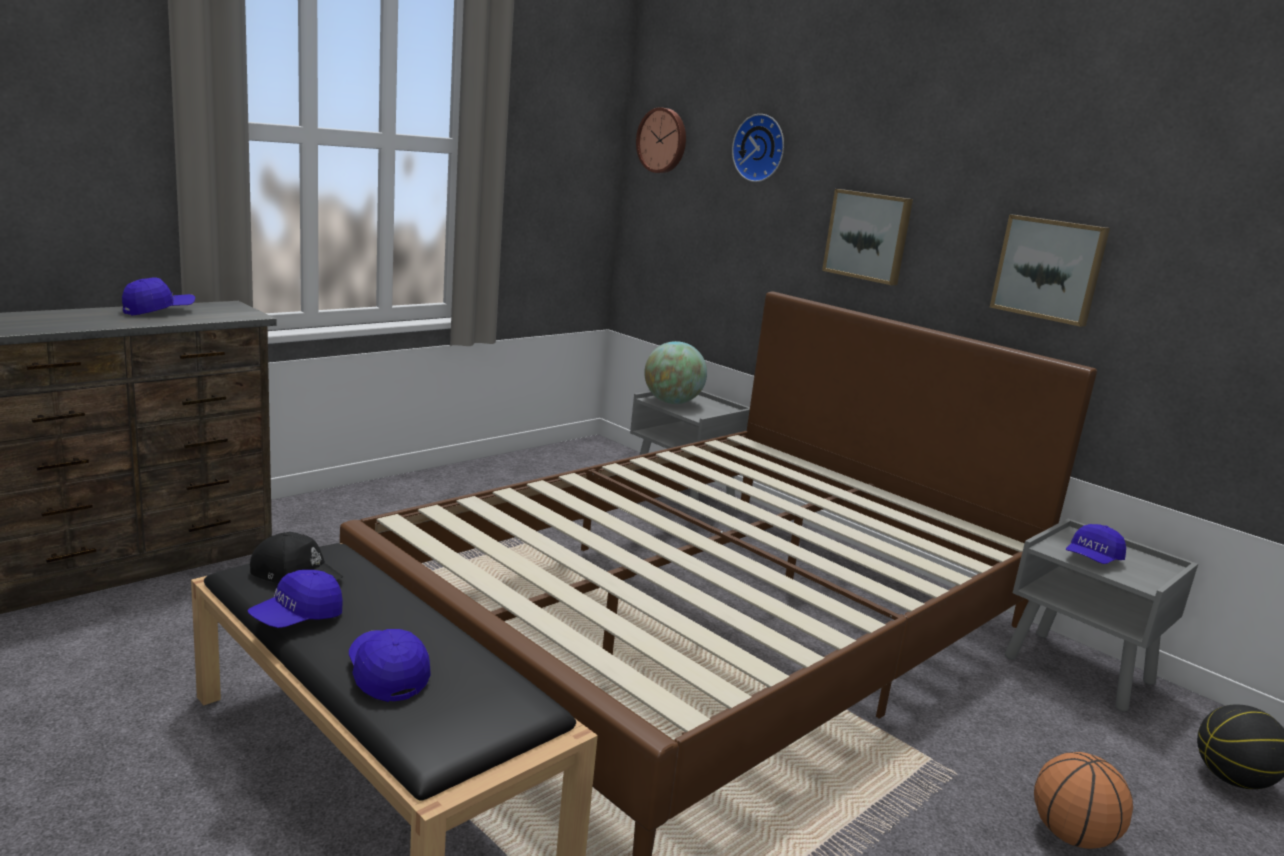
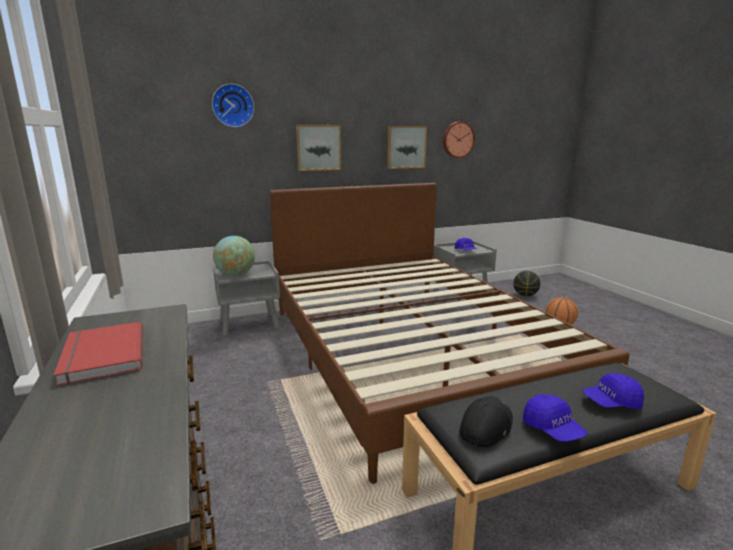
camera: 65 degrees left, 0 degrees up
(158, 311) = (100, 355): blue cap -> red book
(663, 140) = (139, 106): wall clock -> wall clock (457, 139)

